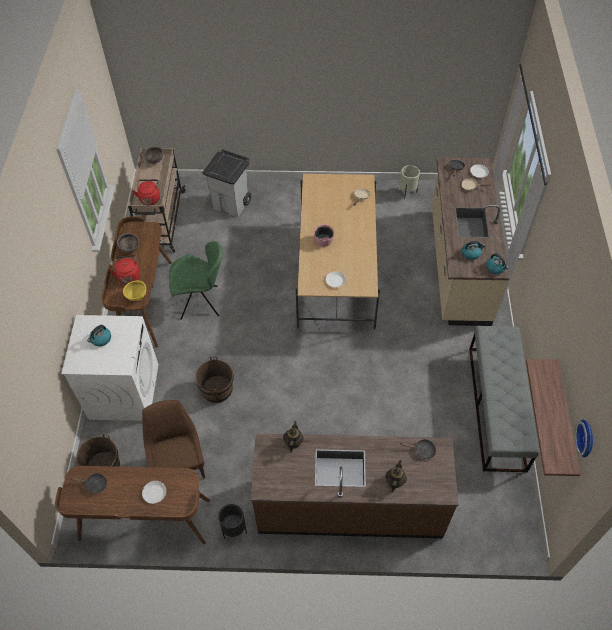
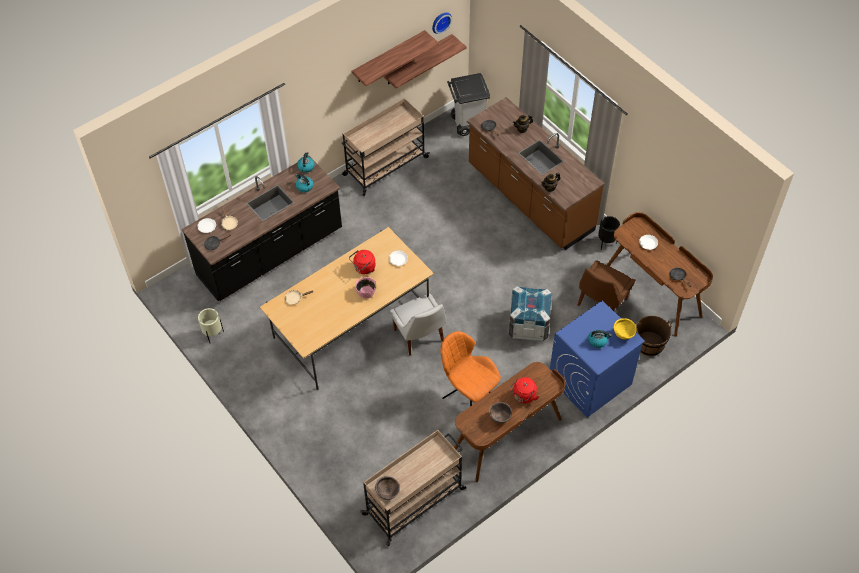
camera: 130 degrees left, 0 degrees up
(124, 391) = (589, 381): white washing machine -> blue washing machine
(137, 297) = (535, 373): yellow bowl -> yellow bowl (623, 334)
(150, 198) = (433, 456): red kettle -> red kettle (363, 268)
(201, 302) = (468, 396): green chair -> orange chair
(217, 389) = (528, 325): brown bucket -> crate
(232, 204) = (344, 460): grey trash can -> grey trash can (467, 123)
(283, 308) = (419, 336): none -> white chair
(458, 265) = (270, 254): beige counter -> black counter
(496, 407) = (384, 166): grey bench -> beige cart
(566, 359) = (388, 57): none -> shelf

